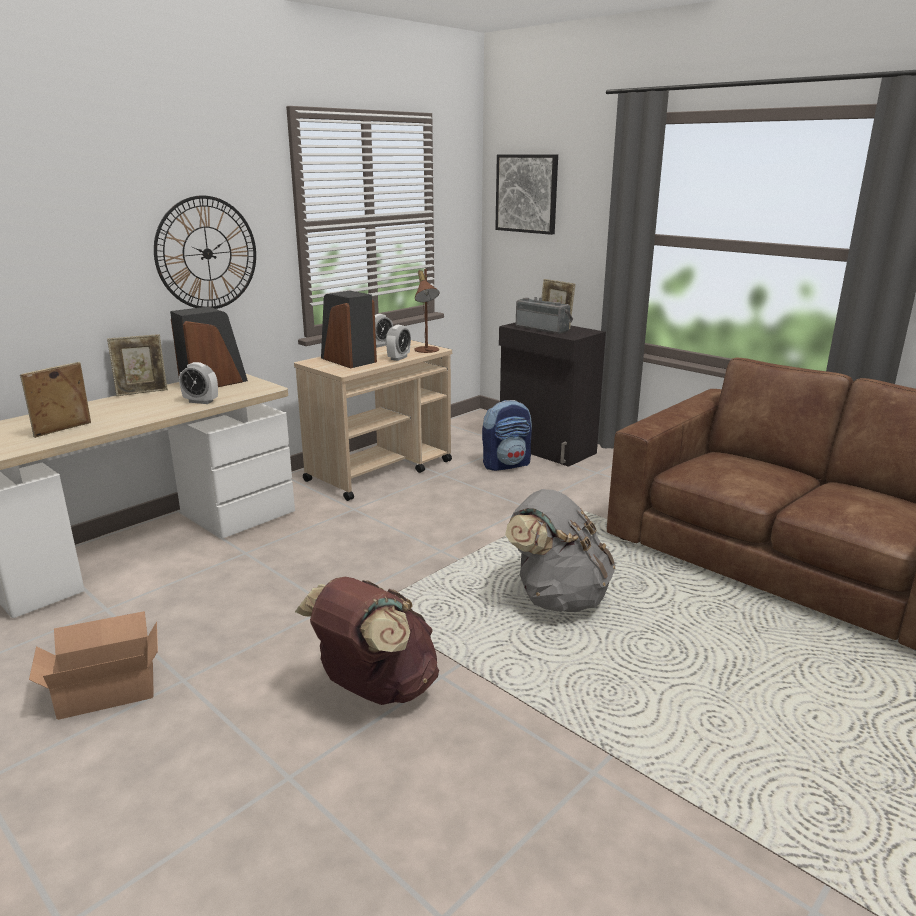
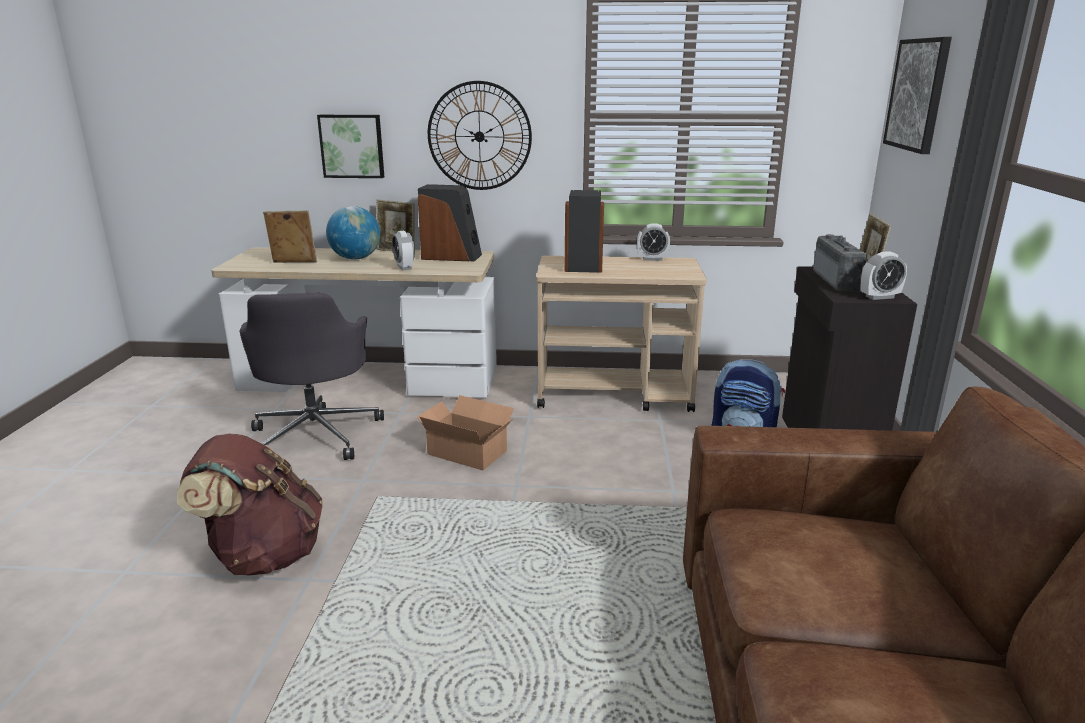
camera: 50 degrees right, 0 degrees up
(66, 280) = (352, 146): none -> picture
(105, 688) = (185, 455): cardboard box -> cardboard box (467, 451)
(121, 409) = (355, 258): none -> globe
(207, 603) = (316, 434): none -> grey office chair
(398, 358) = (630, 274): alarm clock -> alarm clock (879, 297)
(427, 351) = (676, 274): brown table lamp -> none
(558, 598) = (513, 587): grey backpack -> none

